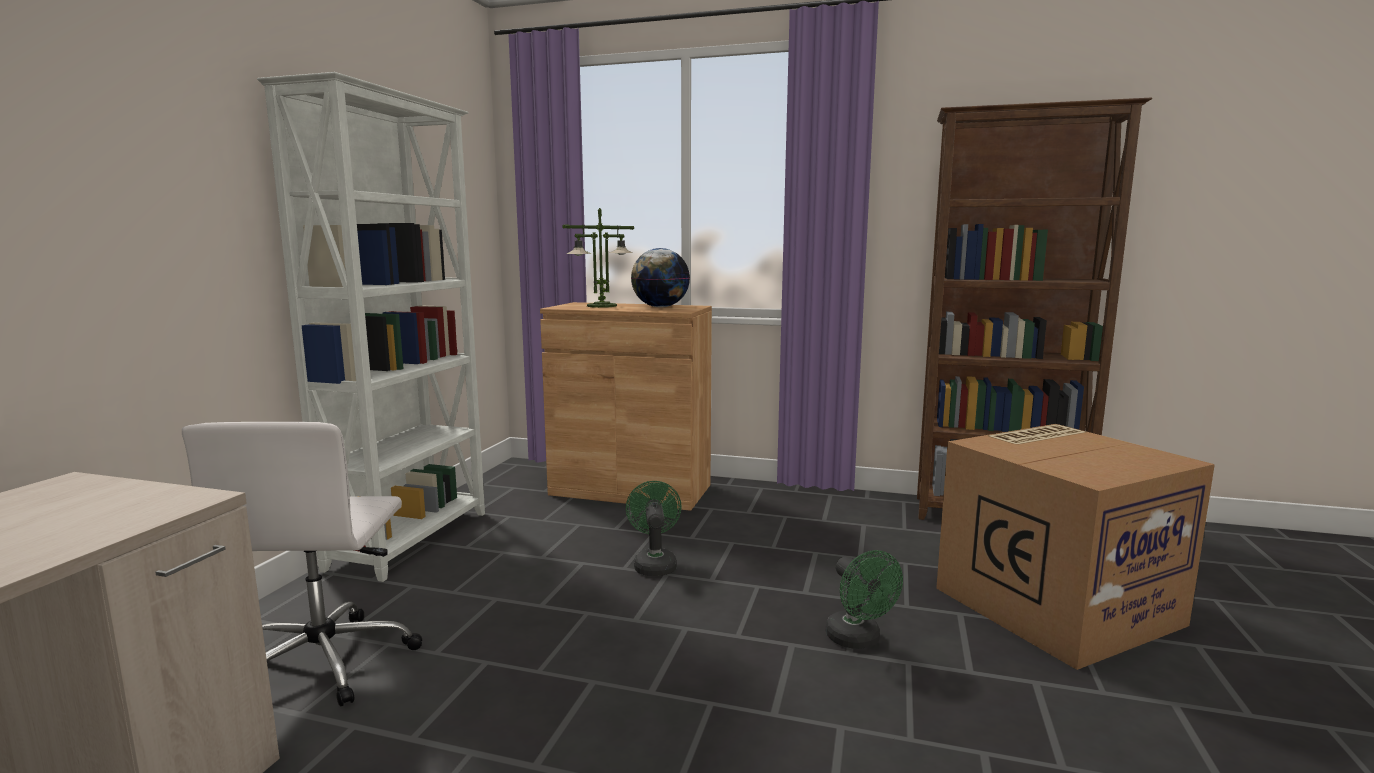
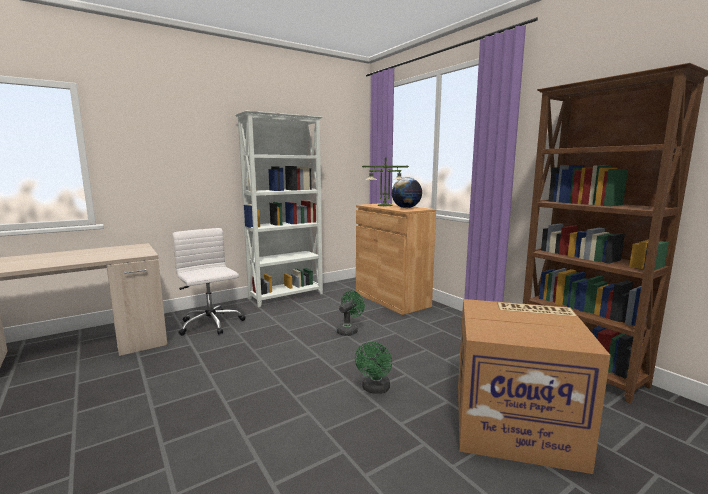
camera: 40 degrees right, 0 degrees up
(325, 661) = (211, 324): white office chair -> white office chair turned 105 degrees clockwise

